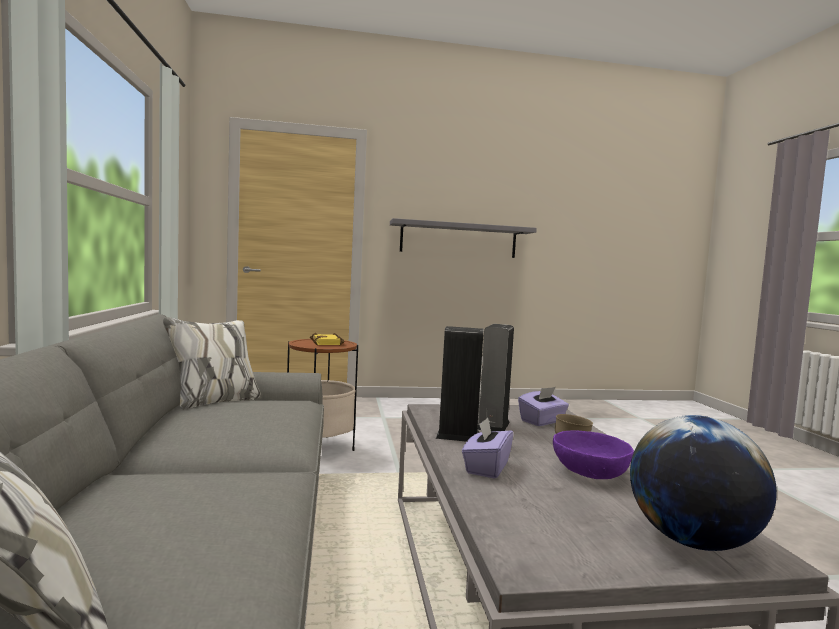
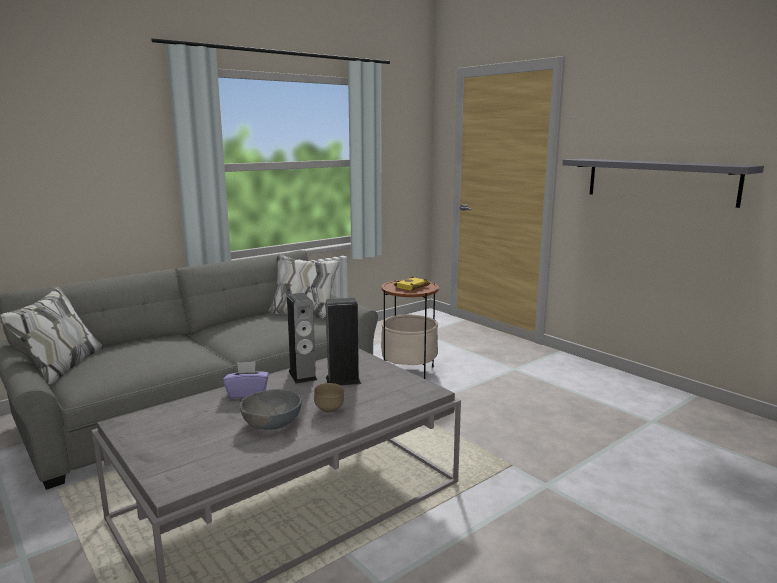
camera: 60 degrees right, 10 degrees up
(542, 421) = (382, 393): purple tissue box -> none
(590, 472) = (272, 423): purple bowl -> grey bowl
(692, 541) = (178, 462): globe -> none

